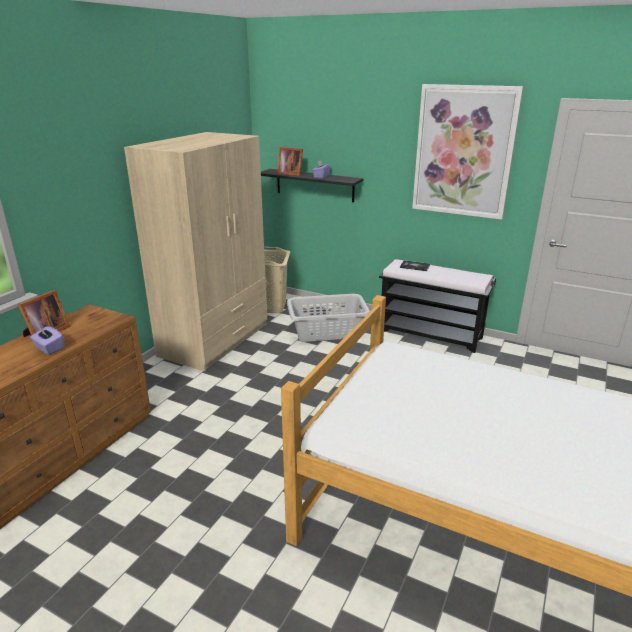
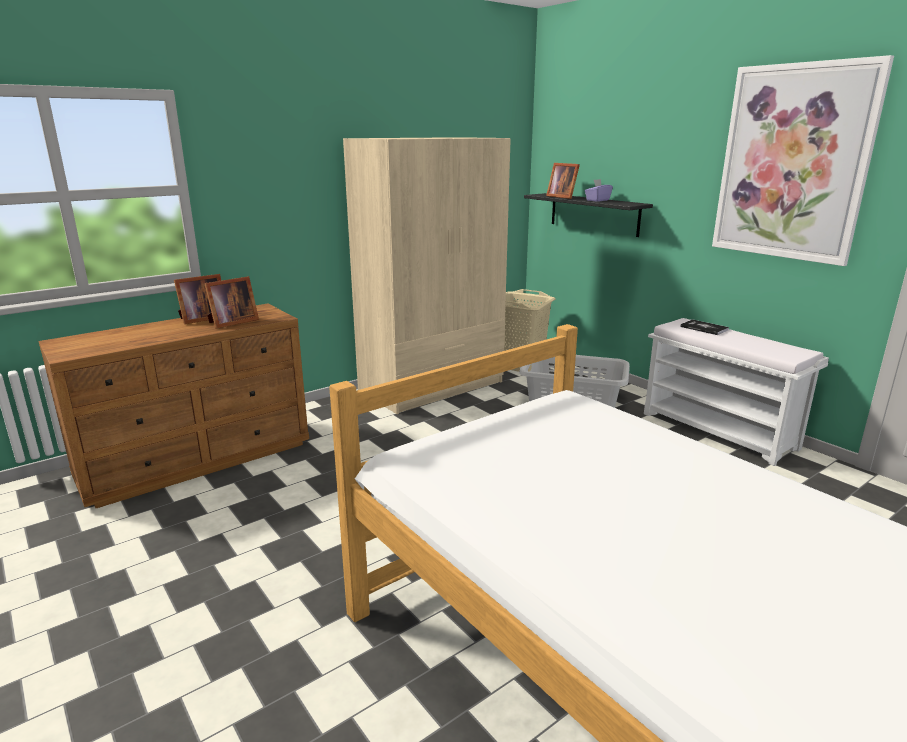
camera: 25 degrees right, 5 degrees down
(49, 349) = (189, 330): purple tissue box -> none
(79, 332) = (231, 322): none -> picture frame
(431, 334) = (719, 431): black bench -> white bench

